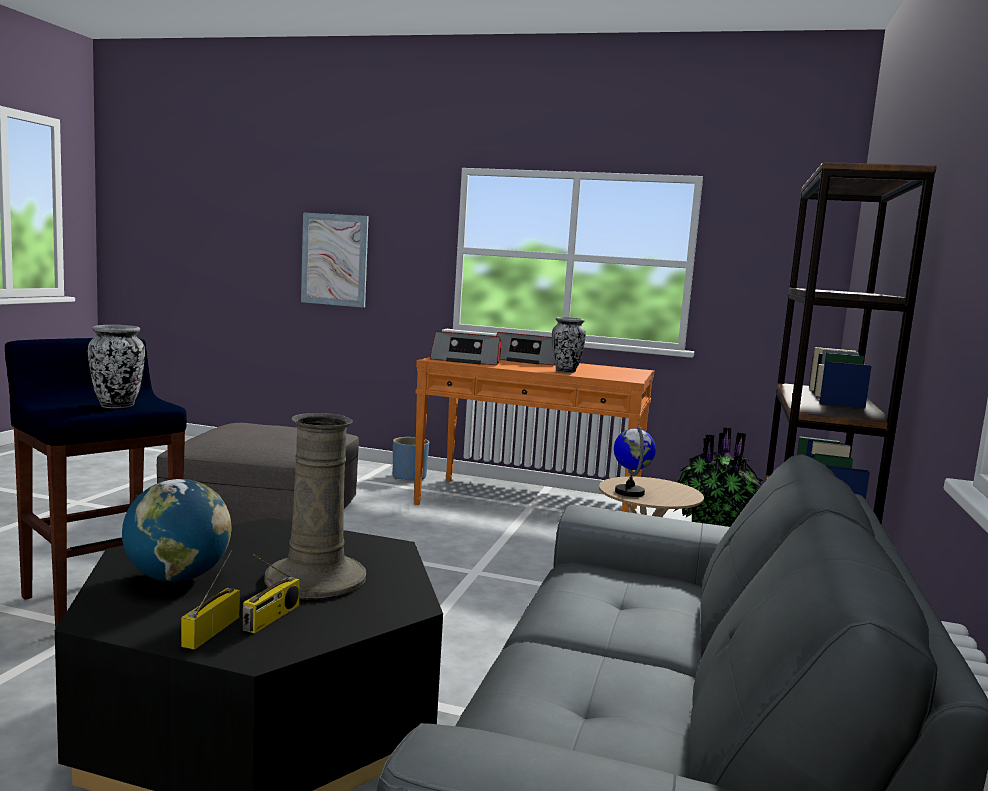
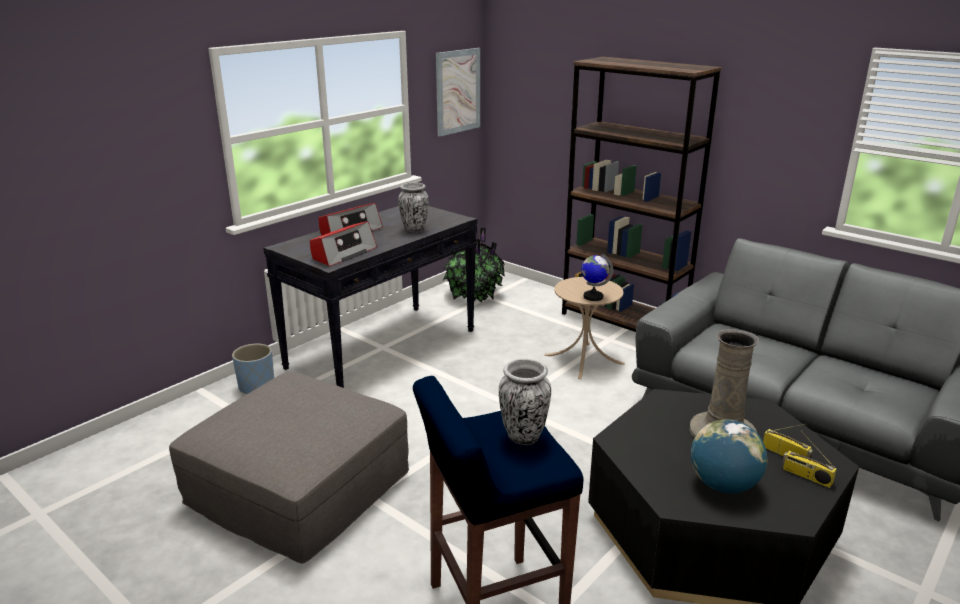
camera: 65 degrees left, 15 degrees up
(334, 260) = (73, 193): picture -> picture (458, 91)
(529, 506) = (383, 348): orange console table -> black console table

